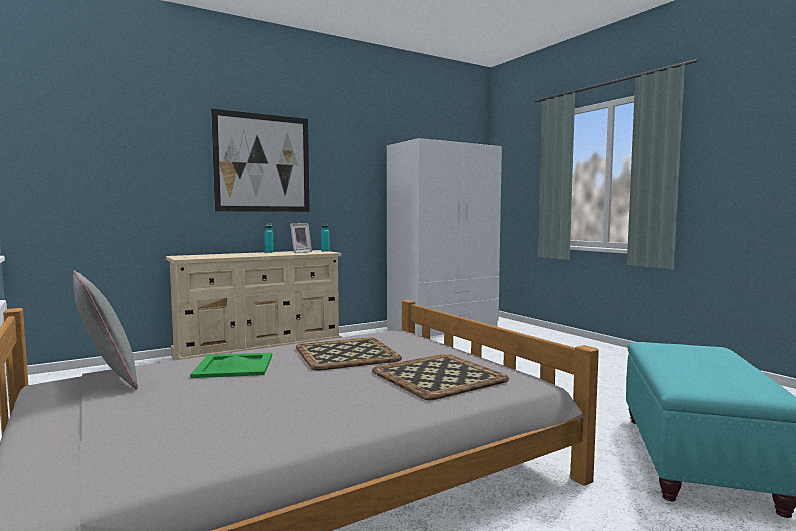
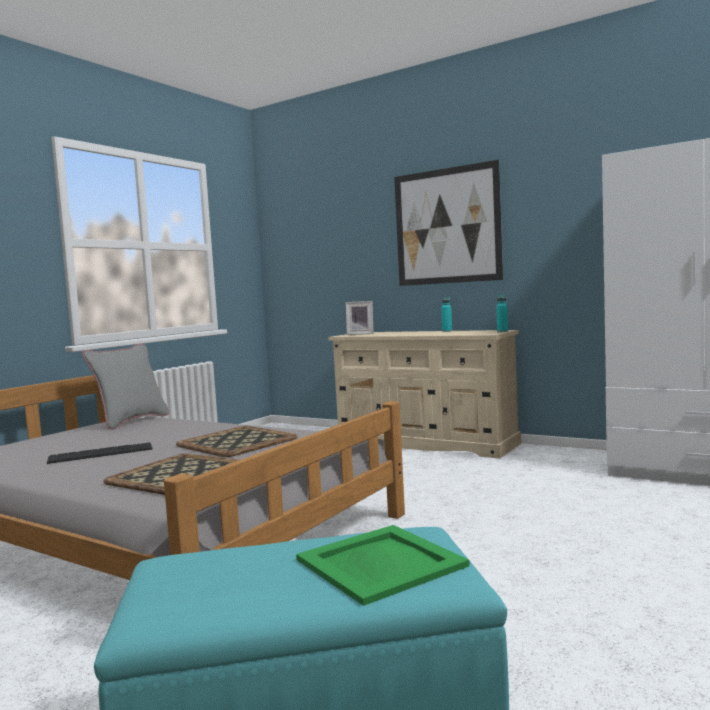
camera: 65 degrees right, 0 degrees up
(234, 366) = (177, 430): green tray -> green tray (380, 563)
(278, 398) = (101, 453): none -> keyboard
(299, 252) = (467, 332): picture frame -> picture frame (360, 334)

